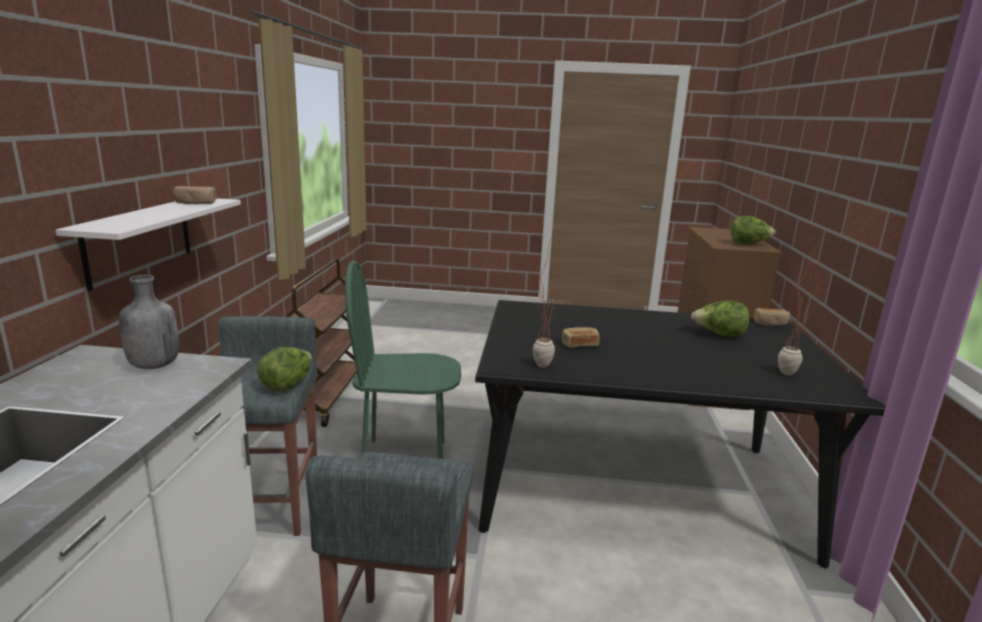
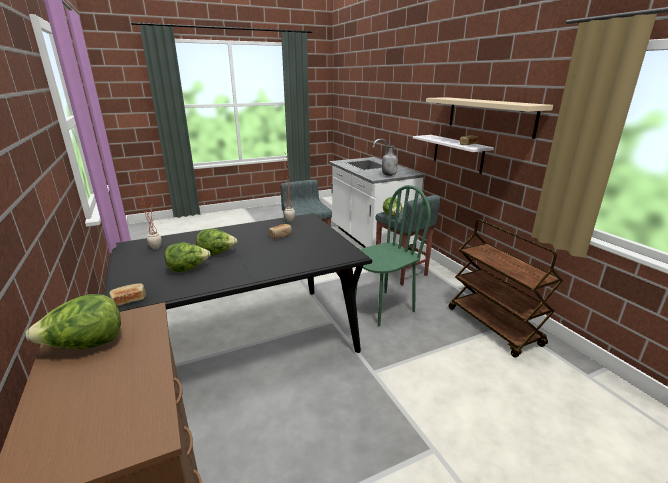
camera: 150 degrees right, 5 degrees up
(174, 144) = (489, 116): none -> beige shelf
(684, 343) = (216, 253): none -> lettuce

